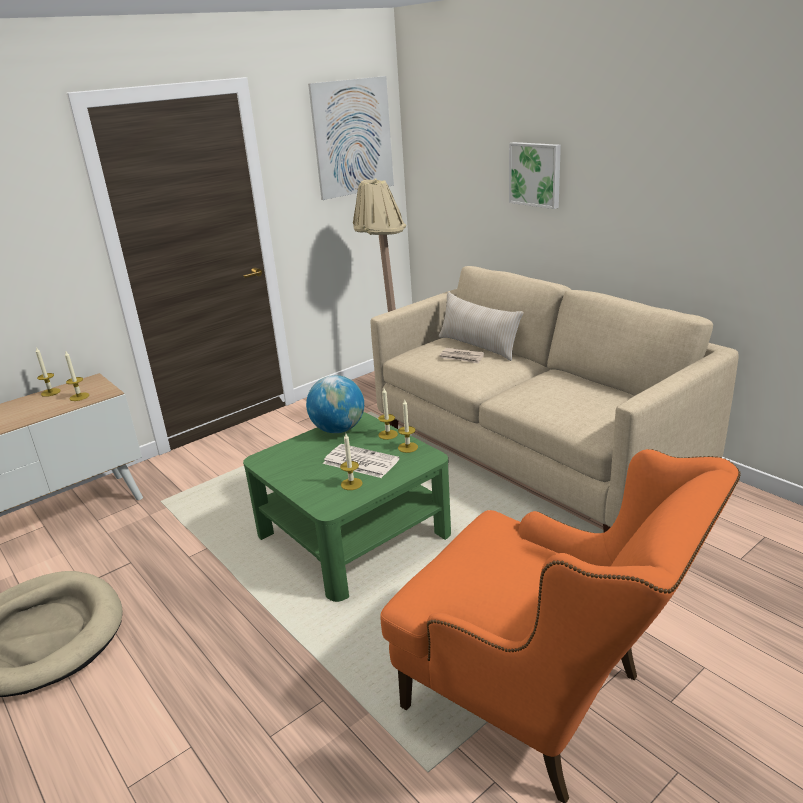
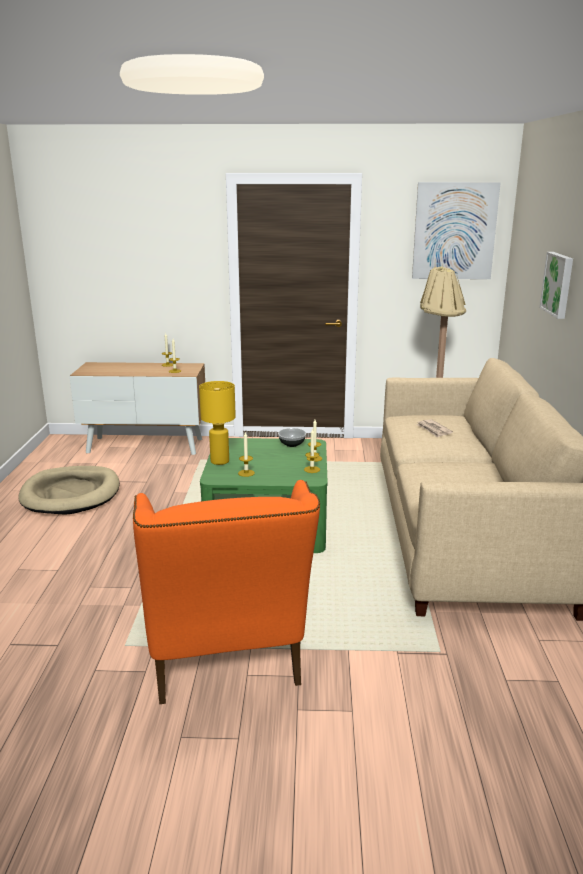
camera: 40 degrees right, 5 degrees down
(298, 485) = (219, 461): none -> yellow table lamp
(338, 429) = (292, 444): globe -> bowl
(359, 461) = (271, 464): newspaper -> none
(478, 346) = (462, 428): beige pillow -> none

